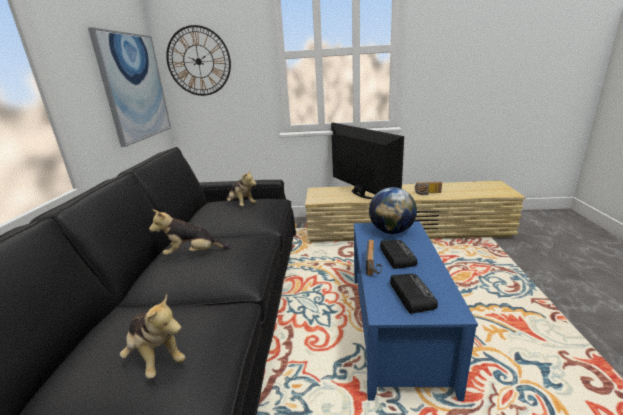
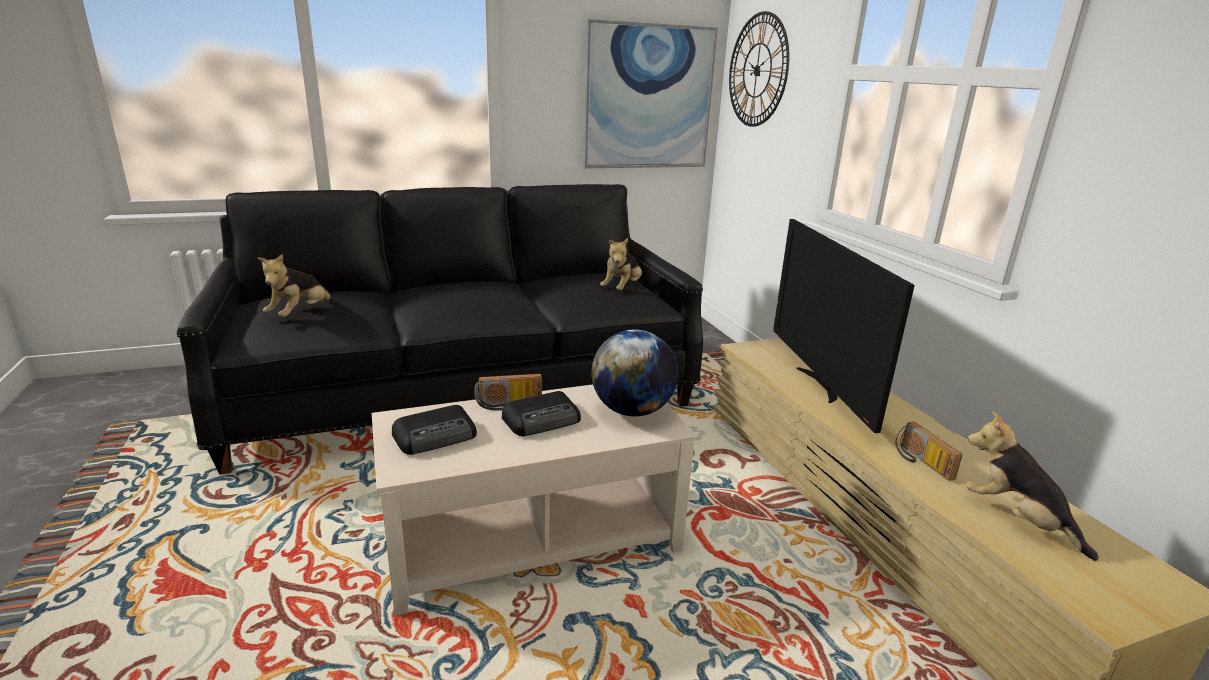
camera: 65 degrees right, 0 degrees up
(193, 254) = (466, 290): plush toy -> plush toy (1017, 520)
(361, 194) = (820, 385): television -> television turned 135 degrees clockwise
(396, 327) = (533, 538): blue coffee table -> beige coffee table

